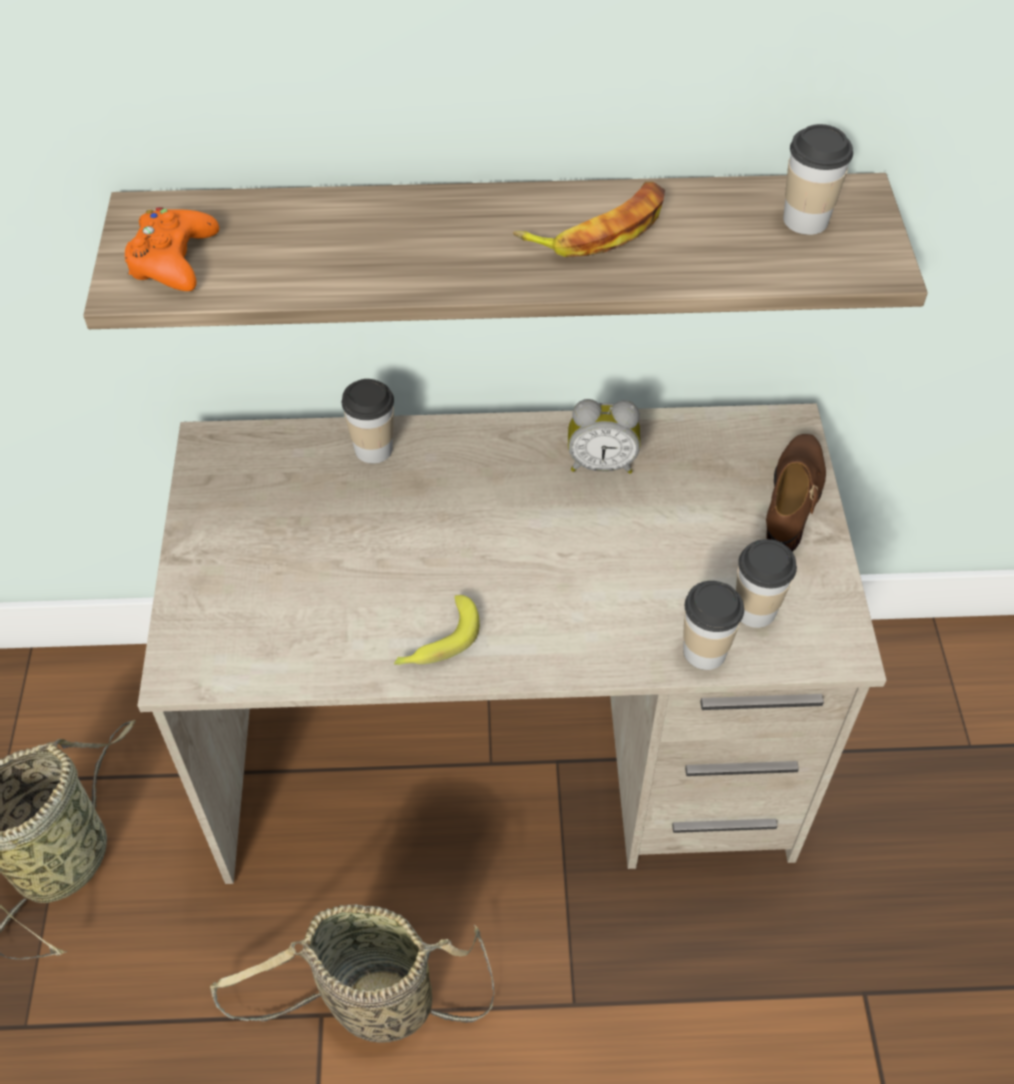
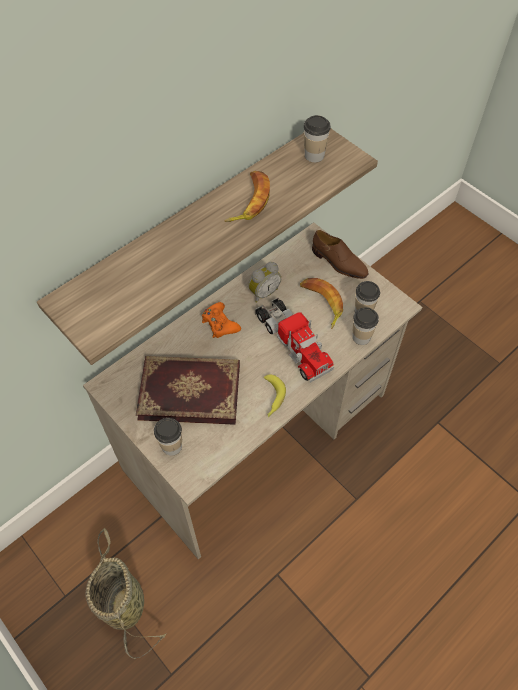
camera: 40 degrees left, 5 degrees up
(173, 260) = (100, 314): orange game controller -> orange game controller (220, 324)
(323, 536) = (190, 390): none -> book
(371, 1003) = (290, 555): basket -> none
(373, 449) = (174, 343): cup -> cup (172, 446)
(567, 576) = (292, 342): none -> toy truck
(688, 546) = (321, 303): none -> banana
(793, 499) = (339, 263): brown shoe -> brown shoe turned 150 degrees clockwise

